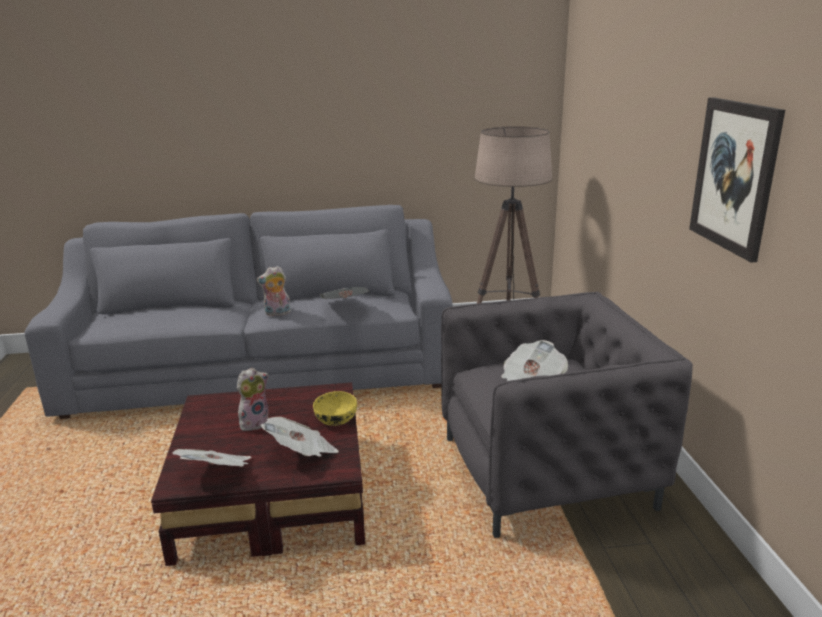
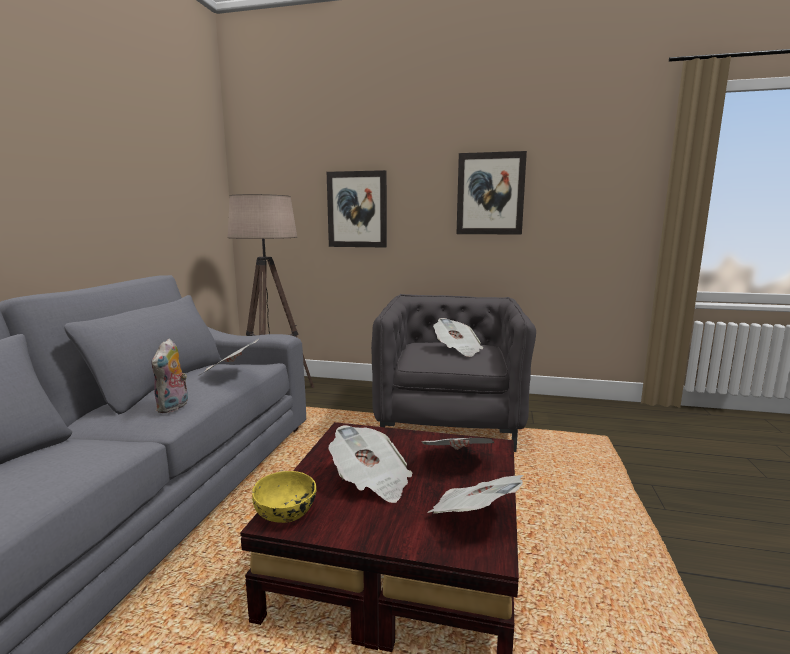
camera: 70 degrees left, 10 degrees down
(254, 422) = (371, 482): plush toy -> newspaper
(335, 419) = (402, 438): yellow bowl -> yellow bowl (285, 512)
(626, 158) = (357, 209): none -> picture

